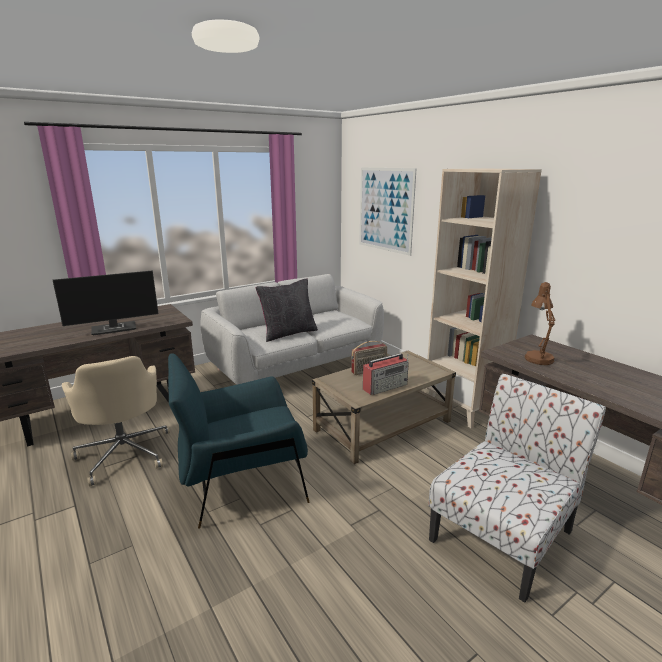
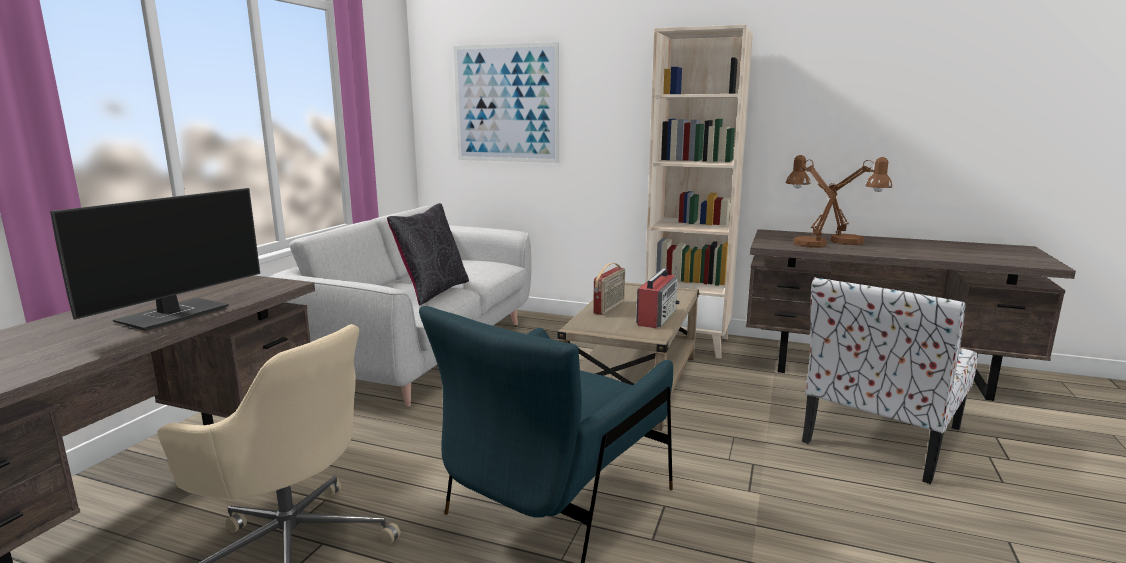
camera: 35 degrees left, 5 degrees down
(503, 533) = (880, 436): chair -> chair turned 150 degrees counterclockwise
(585, 367) = (854, 242): none -> brown table lamp

